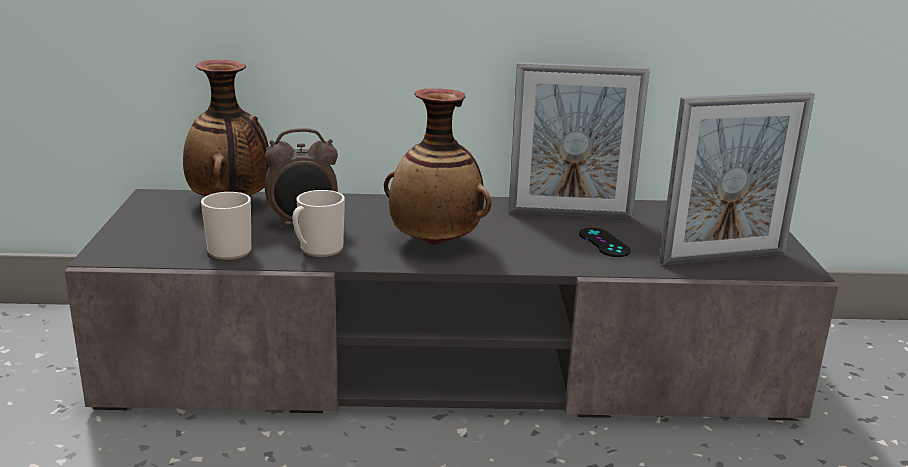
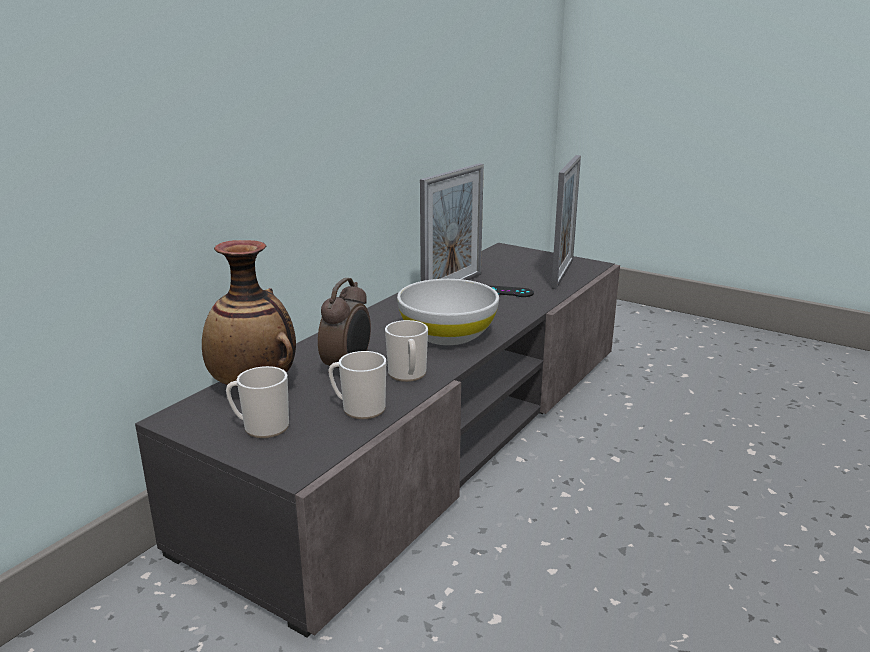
camera: 55 degrees left, 0 degrees up
(162, 225) = (261, 427): none -> mug
(436, 243) = (447, 334): vase -> white bowl

